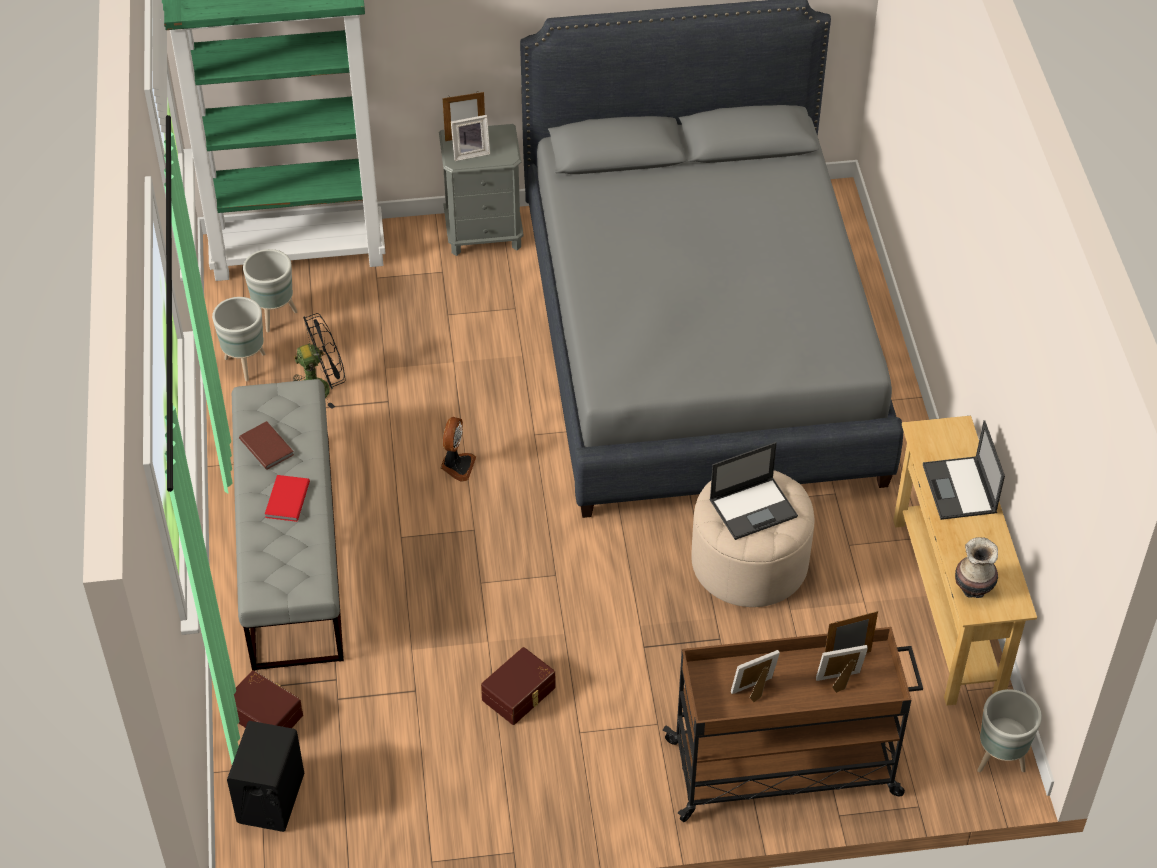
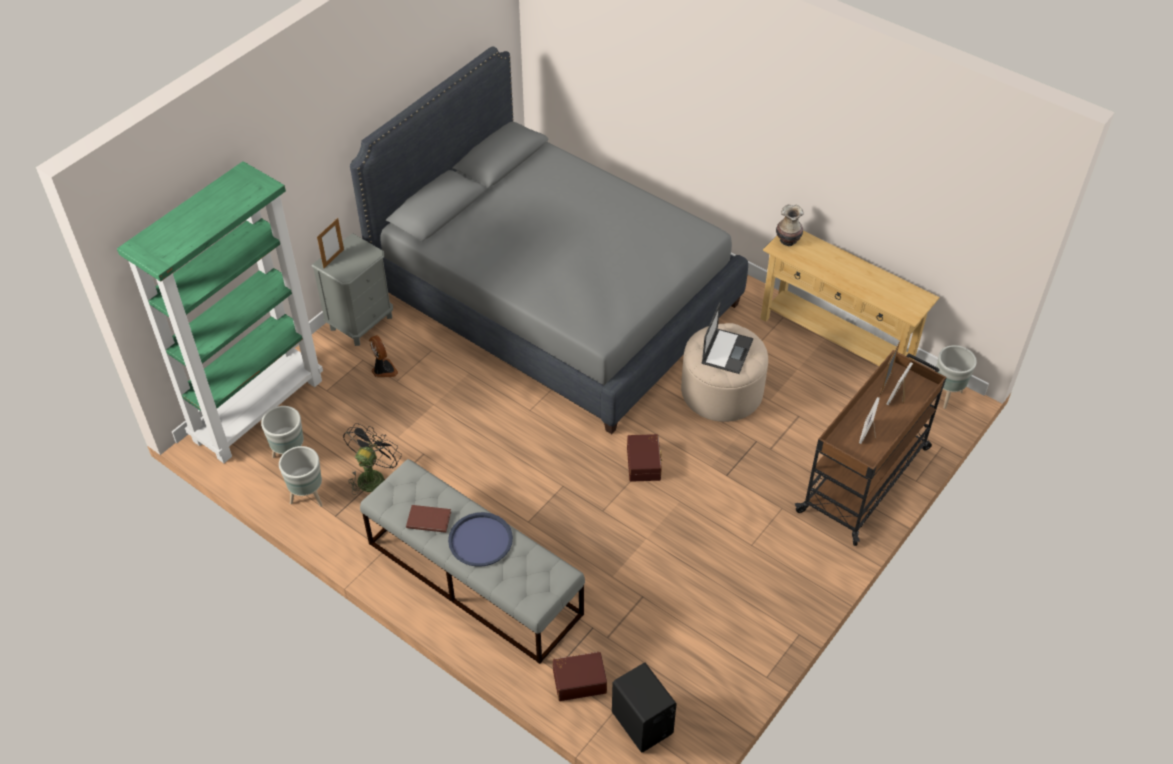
camera: 45 degrees left, 0 degrees up
(286, 500) = (480, 540): red book -> blue tray
(457, 465) = (509, 459): fan -> fan (383, 370)
(470, 152) = (348, 265): picture frame -> none
(520, 694) = (698, 551): brown storage box -> brown storage box (644, 463)
(960, 489) = (830, 262): laptop -> none
(974, 588) = (897, 304): vase -> vase (788, 240)

